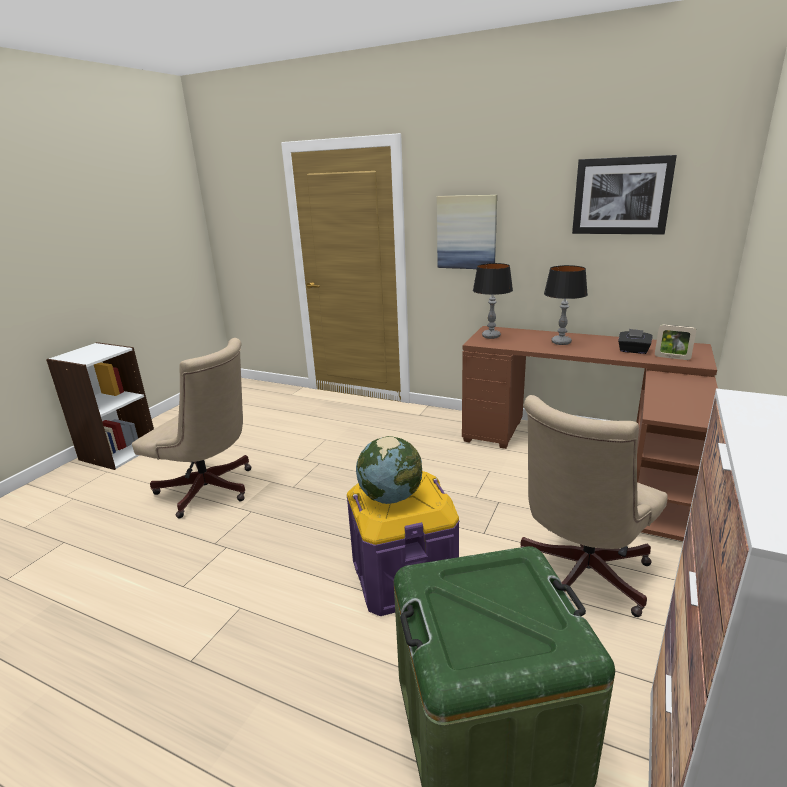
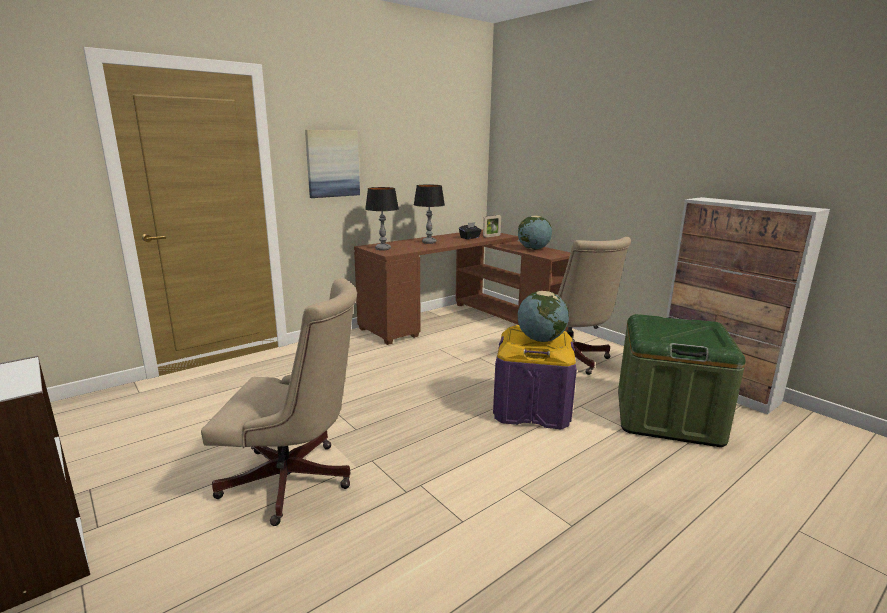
camera: 65 degrees left, 5 degrees down
(211, 491) = (295, 482): beige office chair -> beige office chair turned 45 degrees clockwise
(621, 196) = (433, 135): picture -> none
(683, 396) = (533, 249): none -> globe

